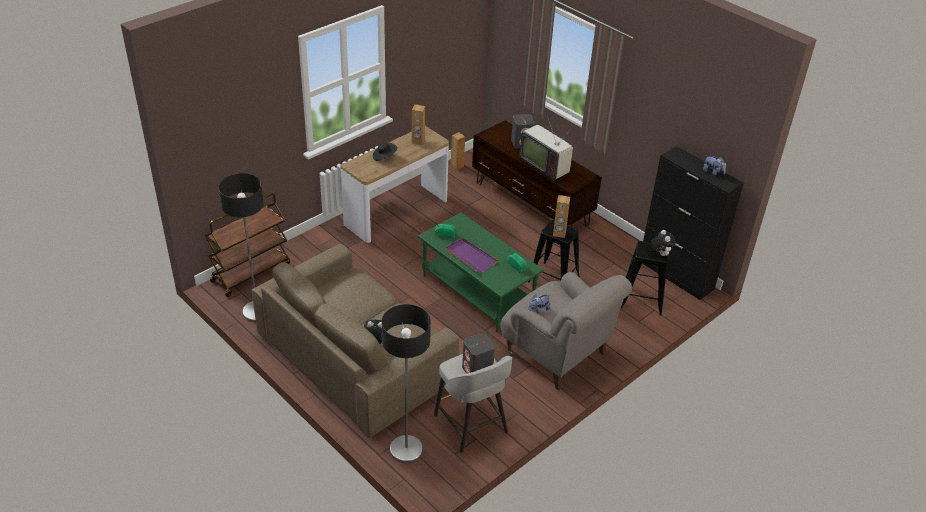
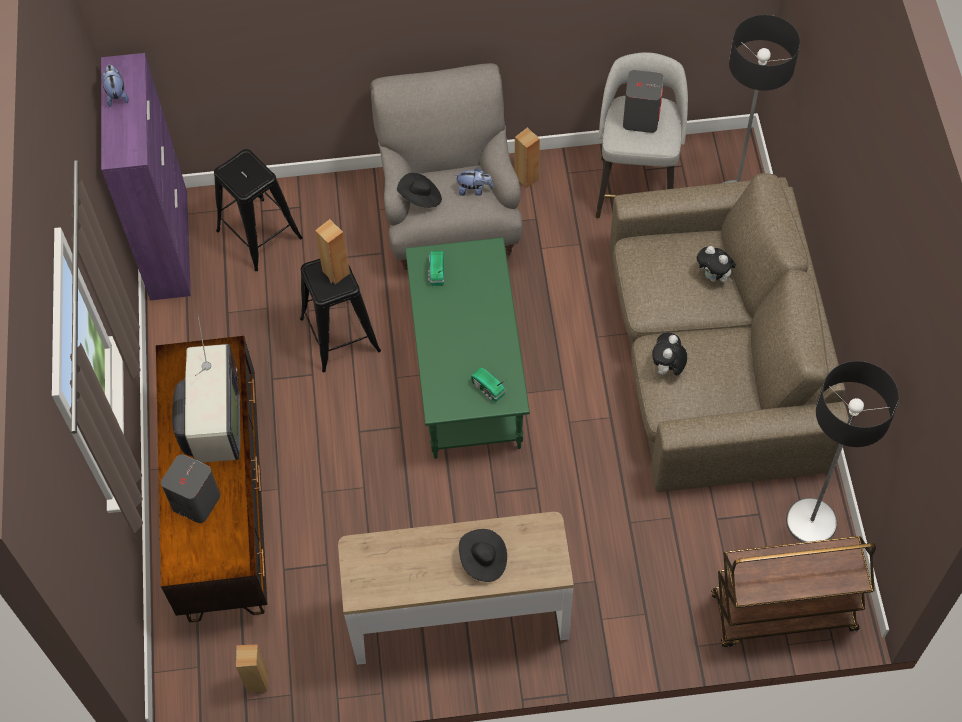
camera: 140 degrees left, 20 degrees up
(418, 141) = (393, 568): brown speaker -> brown speaker (527, 177)
(470, 257) = (487, 324): purple tray -> none
(560, 292) = (420, 198): none -> black hat
(660, 254) = (239, 163): plush toy -> plush toy (667, 368)
(676, 275) = (169, 244): black cabinet -> purple cabinet

